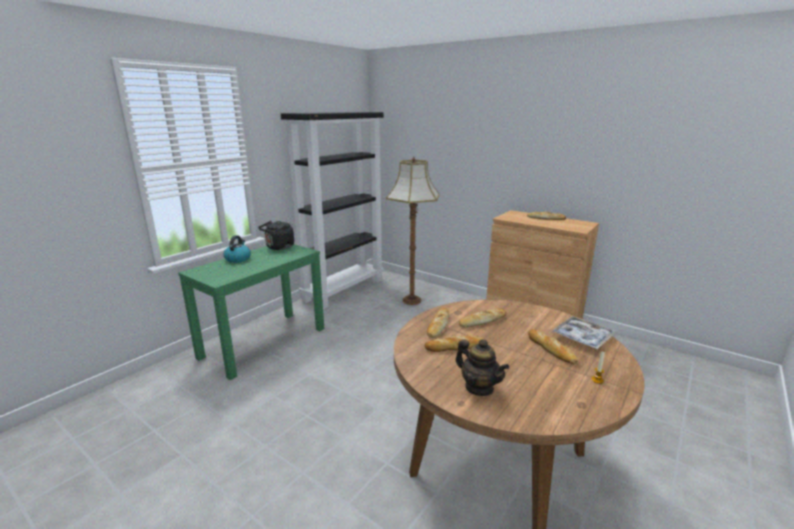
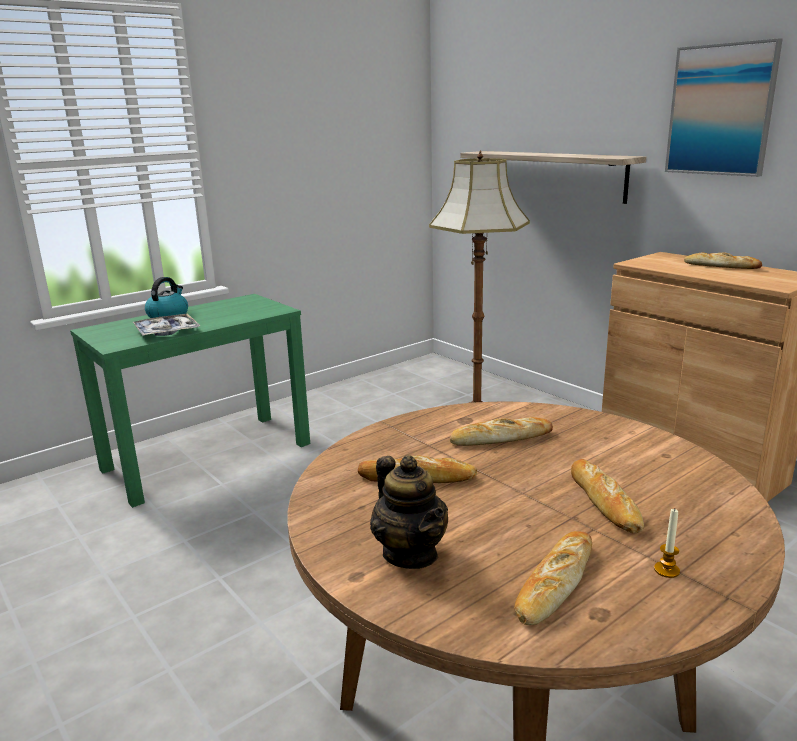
camera: 15 degrees right, 0 degrees up
(279, 248) = (241, 303): black kettle -> none
(343, 290) = (370, 385): black bookcase -> none
(438, 325) = (412, 438): bread -> bread (554, 582)
(448, 168) = (555, 175): none -> shelf
(541, 139) = (721, 110): none -> picture
(582, 337) = (687, 486): tray -> tray (167, 332)

